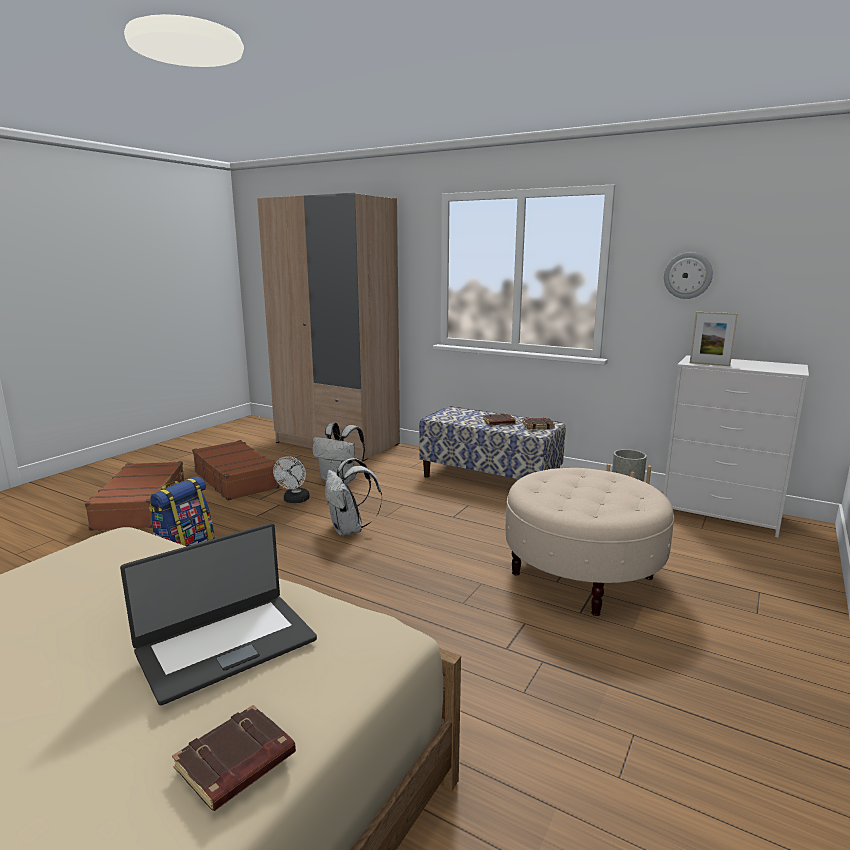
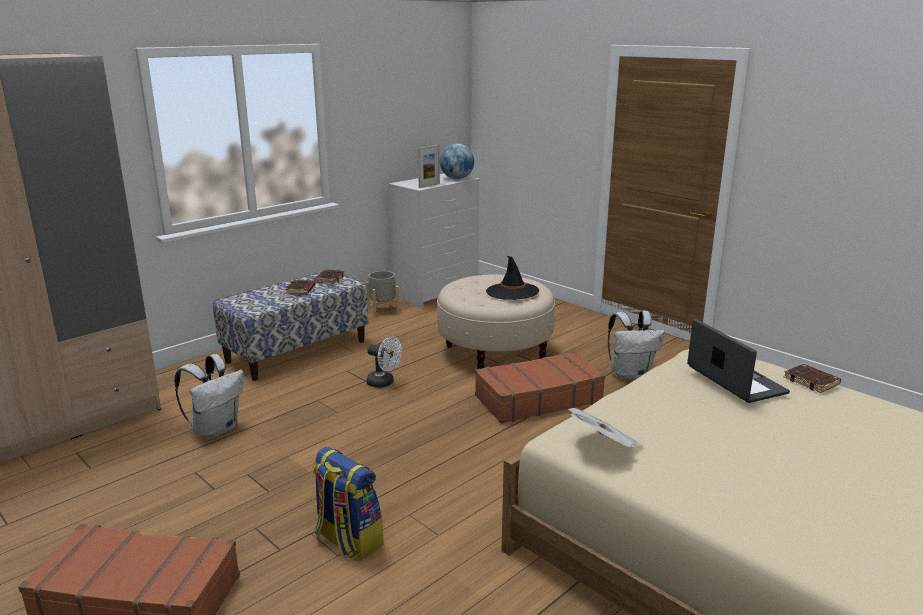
camera: 75 degrees left, 5 degrees up
(81, 556) = (605, 446): none -> newspaper
(236, 480) = (118, 509): brown suitcase -> brown suitcase (537, 398)
(295, 500) = (245, 463): white fan -> white fan (384, 383)
(349, 530) = (354, 434): white backpack -> white backpack (630, 374)
(594, 500) = (512, 291): none -> black hat
(688, 275) = (379, 119): wall clock -> none
(775, 369) = (457, 179): none -> globe

